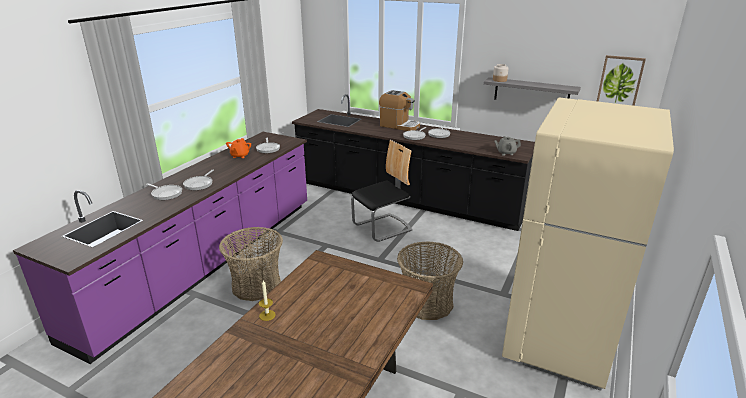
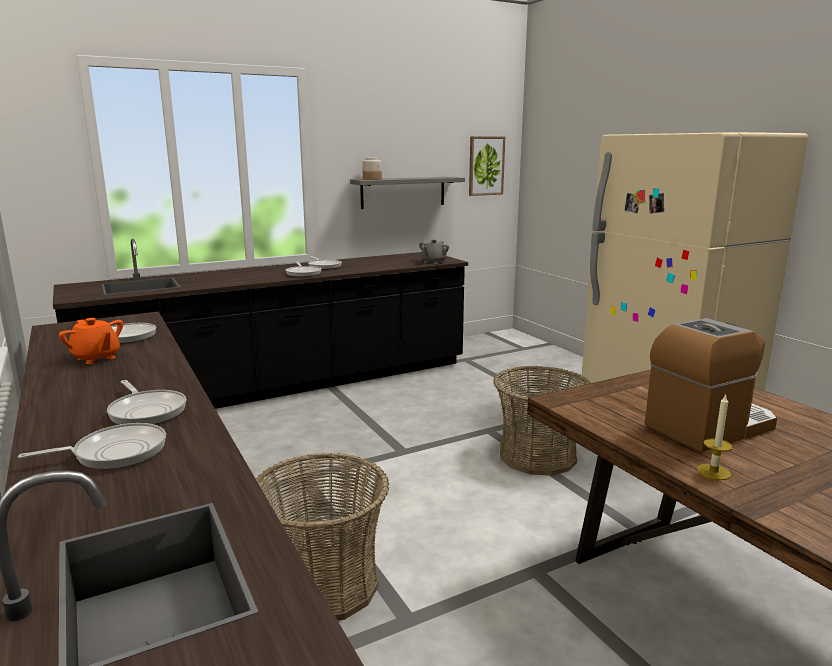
camera: 55 degrees left, 10 degrees down
(382, 228) = (329, 423): chair -> none
(399, 125) = (250, 271): coffee machine -> coffee machine (709, 427)

